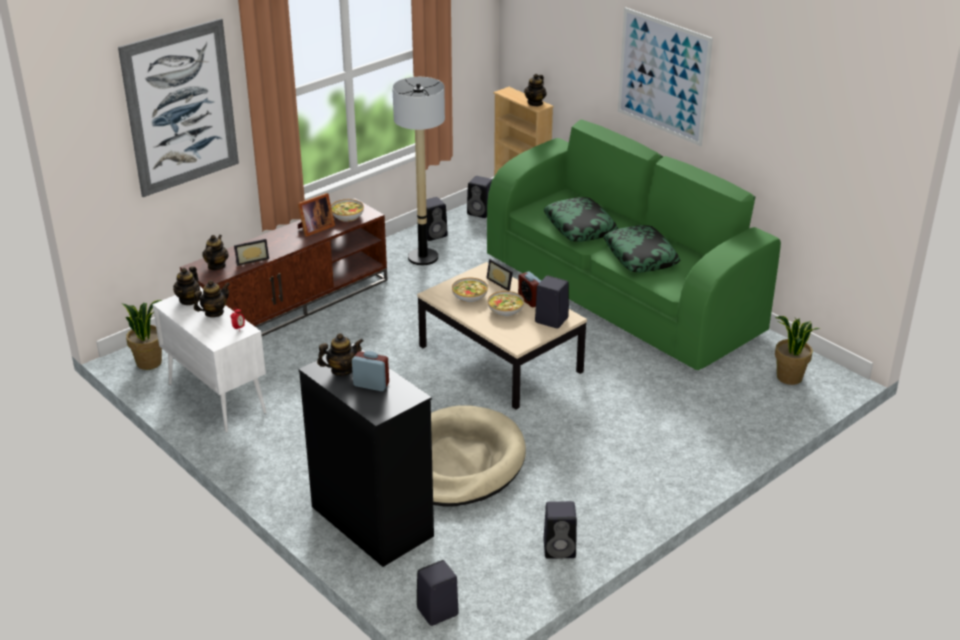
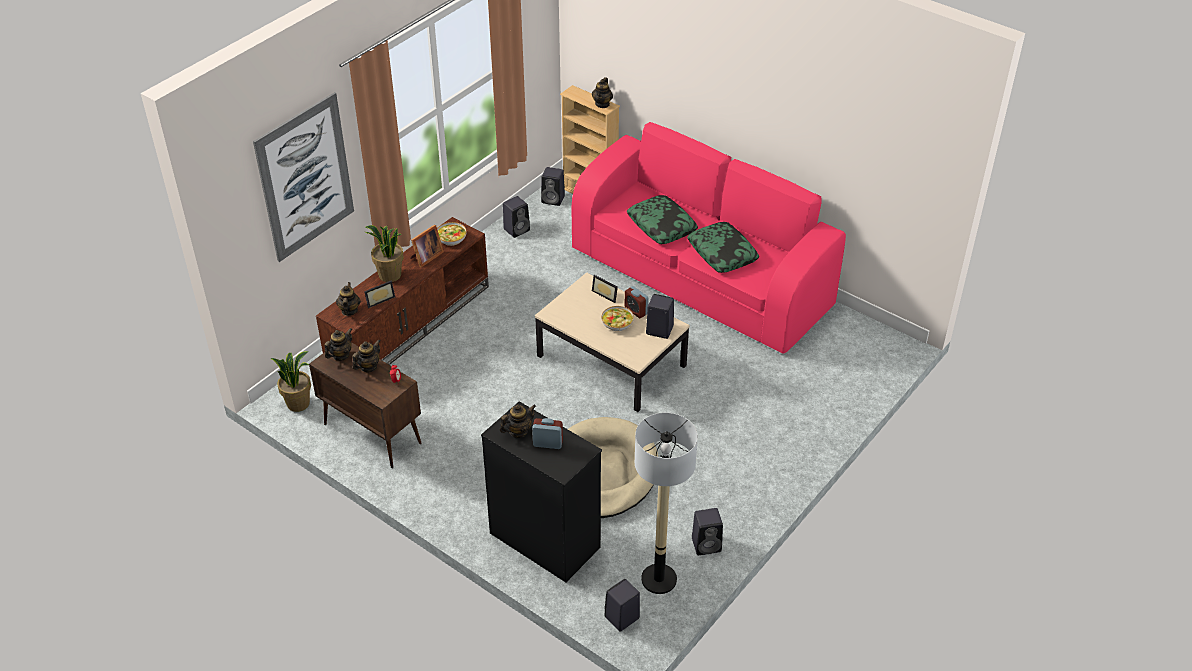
camera: 10 degrees left, 10 degrees up
(188, 300) = (340, 355): teapot -> teapot turned 150 degrees counterclockwise
(216, 398) = (371, 433): white cabinet -> brown cabinet
(423, 257) = (514, 257): floor lamp -> floor lamp (658, 579)
(469, 296) = (582, 312): bowl -> none
(621, 294) = (701, 278): green sofa -> pink sofa
(663, 76) = (729, 89): picture -> none
(789, 377) = (860, 350): potted plant -> potted plant (389, 275)

